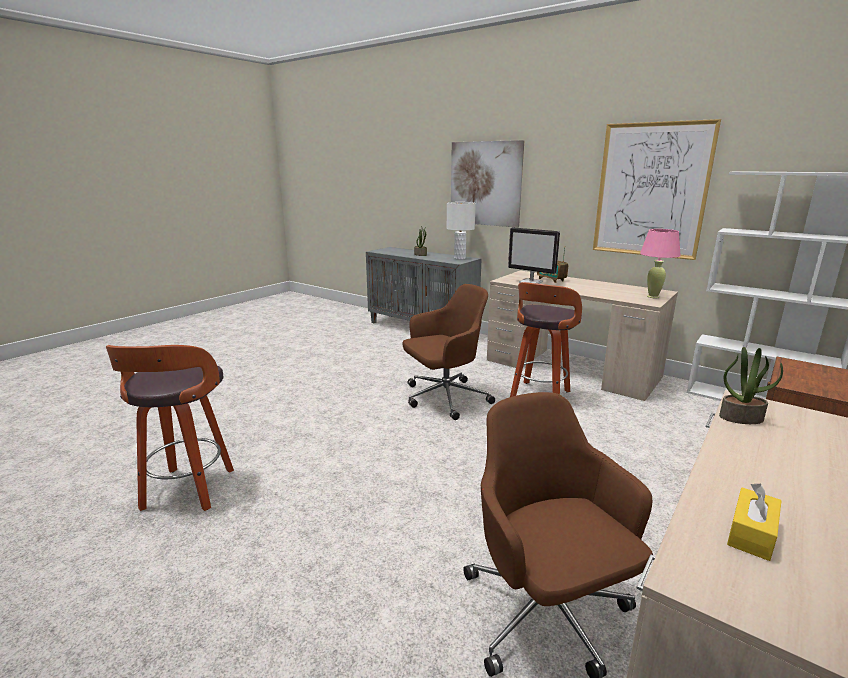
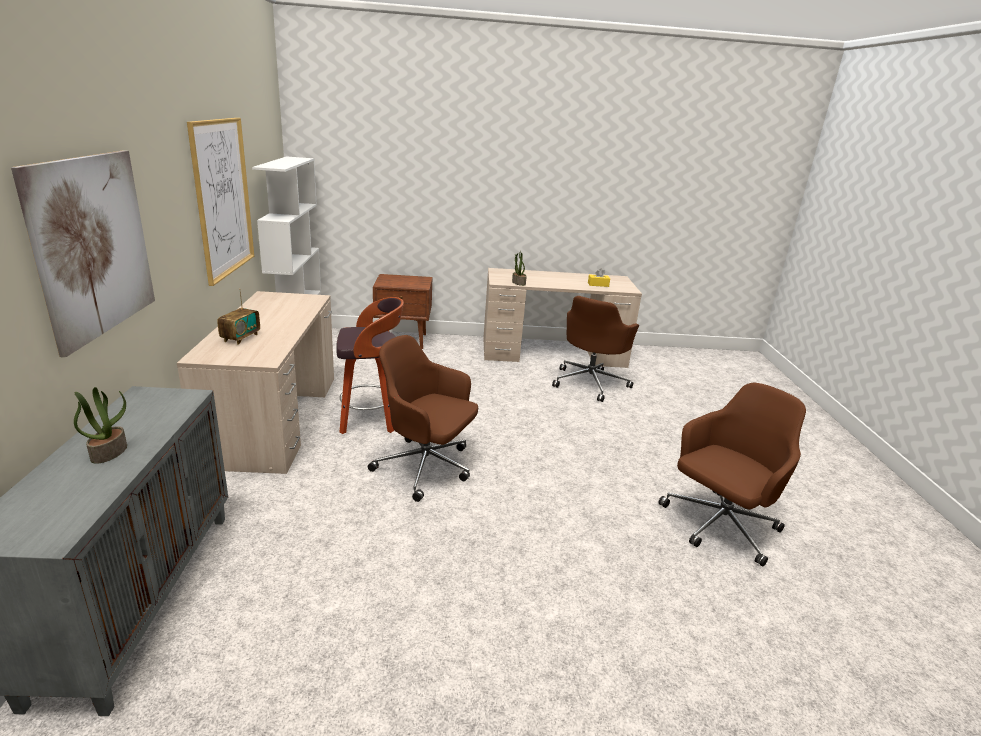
camera: 130 degrees left, 5 degrees up
(188, 491) = (719, 526): stool -> brown office chair
(459, 258) = (143, 402): white table lamp -> none
(531, 282) = (267, 345): monitor -> none
(653, 296) = (292, 297): pink table lamp -> none

